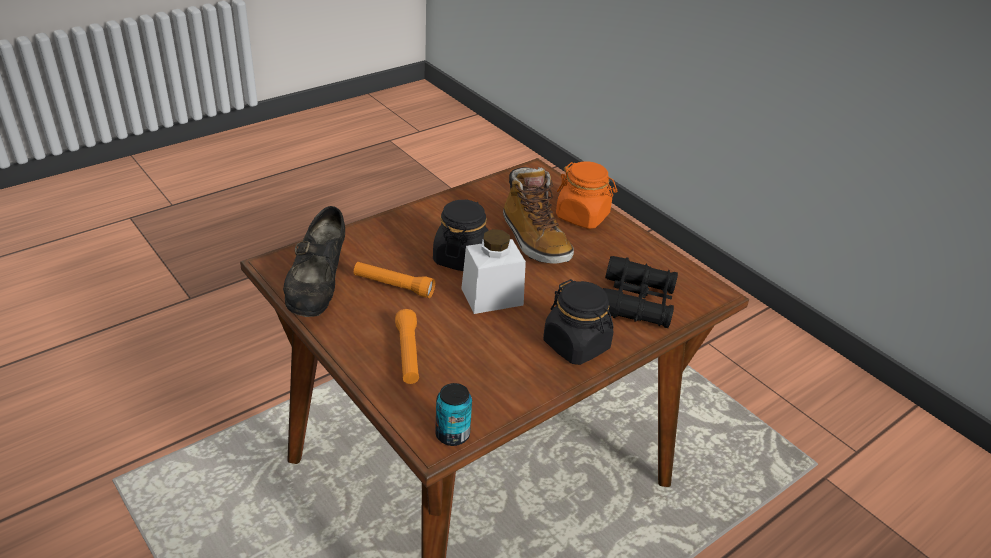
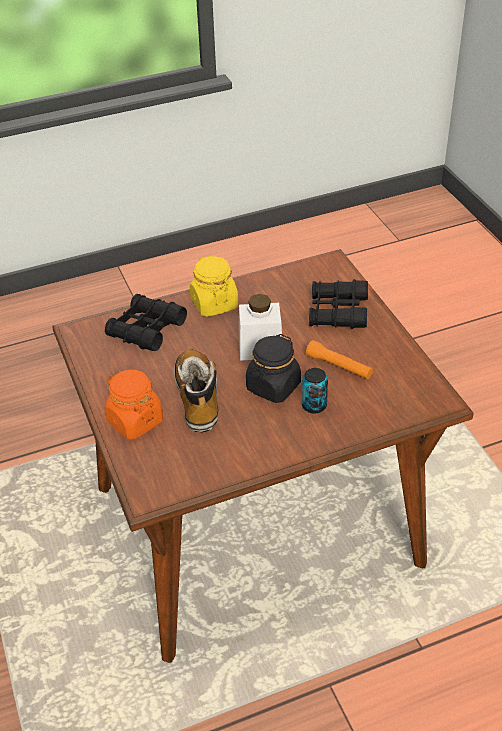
camera: 160 degrees left, 5 degrees up
(318, 288) = (402, 372): black shoe -> none
(408, 354) = (338, 312): orange flashlight -> black binoculars
(452, 434) = (320, 263): can -> can (314, 406)
(576, 345) = (214, 304): black jar -> yellow jar

